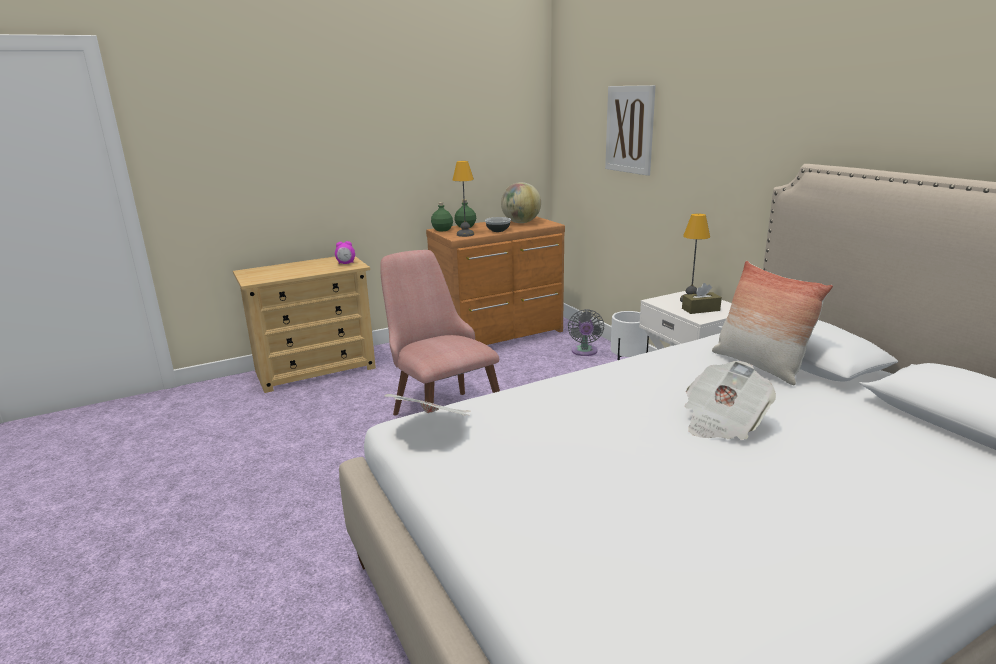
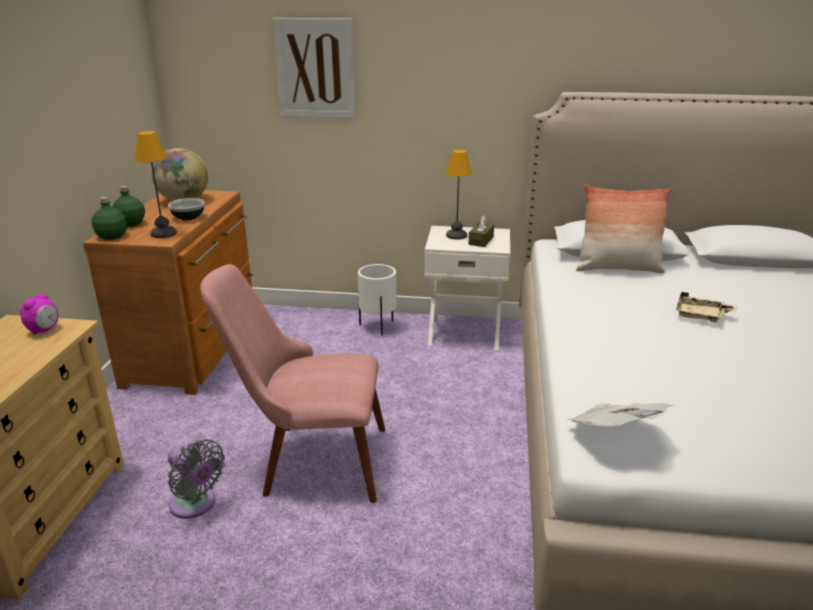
camera: 55 degrees left, 5 degrees up
(584, 352) = (312, 328): grey fan -> grey fan (195, 505)
(722, 422) = (701, 316): newspaper -> beige tray

